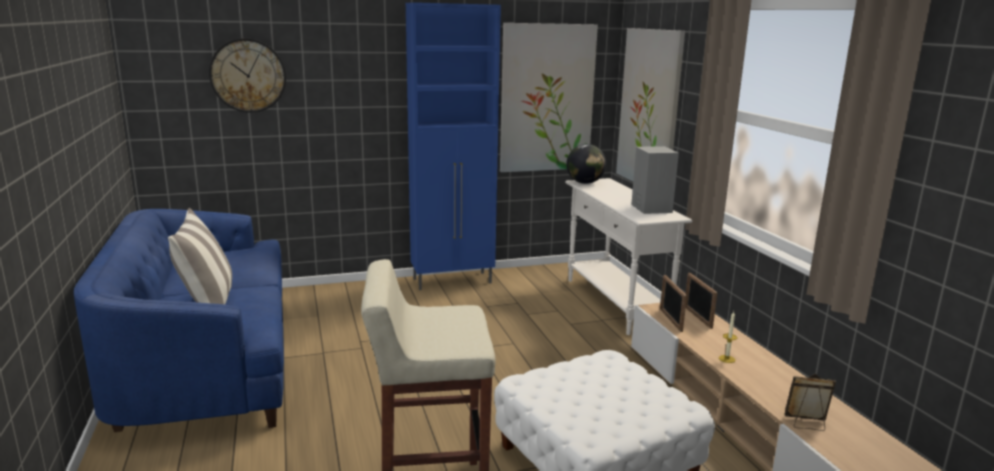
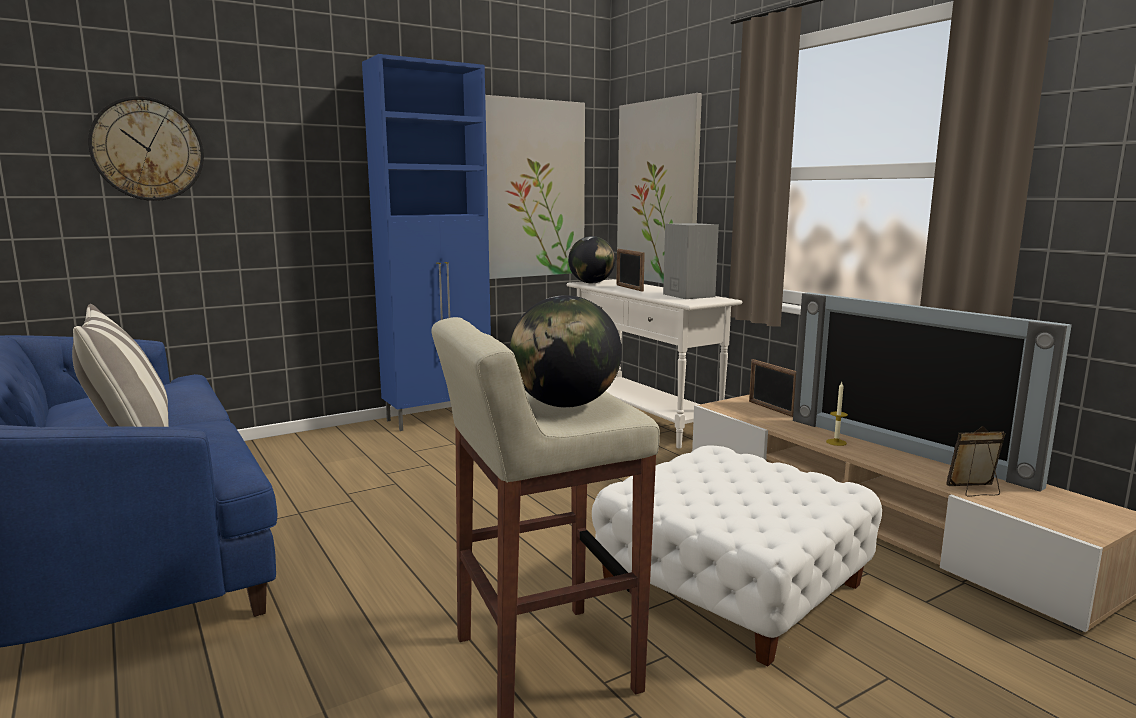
camera: 15 degrees left, 5 degrees down
(443, 332) = (565, 405): none -> globe
(670, 320) = (745, 414): picture frame -> picture frame (629, 288)
(785, 373) = (907, 448): none -> television

